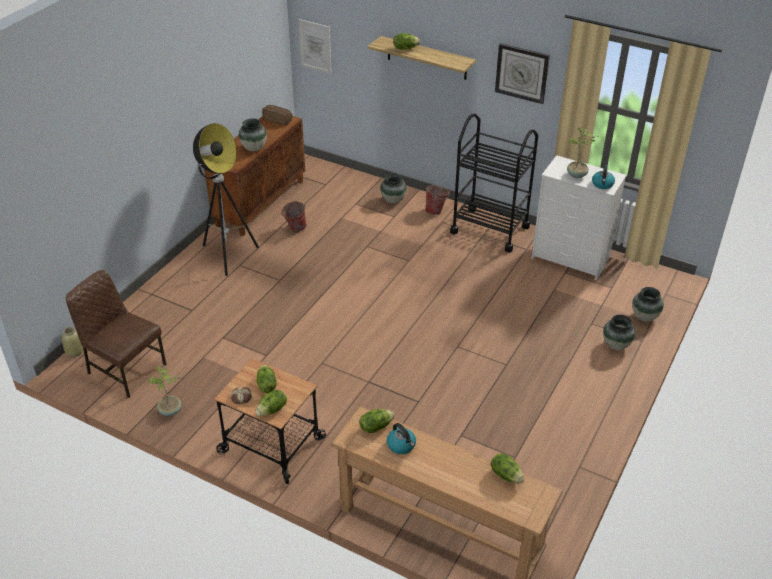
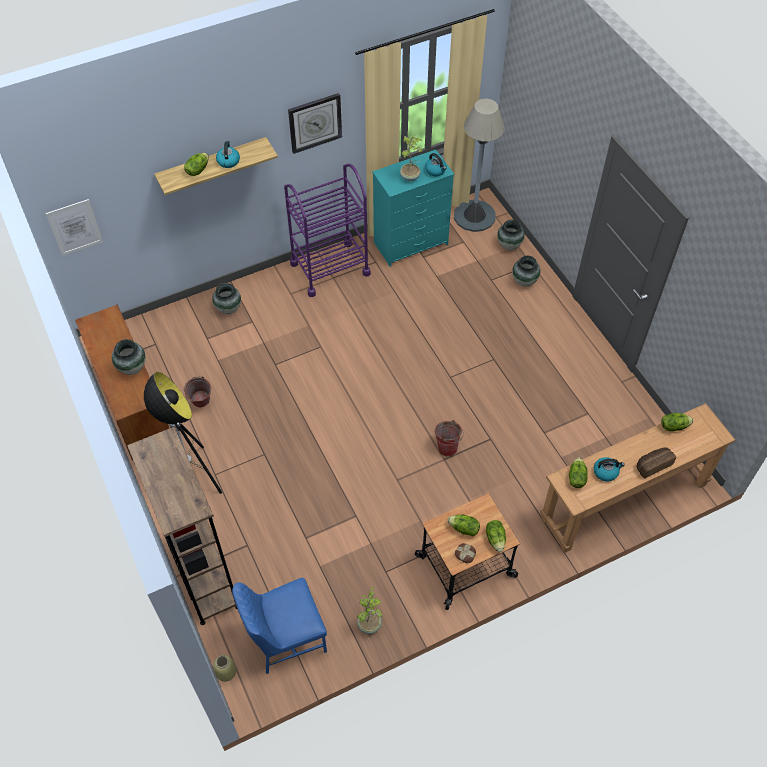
camera: 55 degrees left, 15 degrees up
(125, 369) = (285, 638): brown chair -> blue chair
(148, 302) = (204, 576): none -> brown bookcase
(278, 120) = (101, 323): bread -> bread (652, 465)
(430, 55) = (228, 161): none -> kettle
(436, 211) = (272, 288): bucket -> bucket (447, 446)
(490, 229) = (330, 268): black cart -> purple cart
(570, 259) = (411, 243): white dresser -> turquoise dresser
(648, 281) = (474, 216): none -> grey floor lamp

